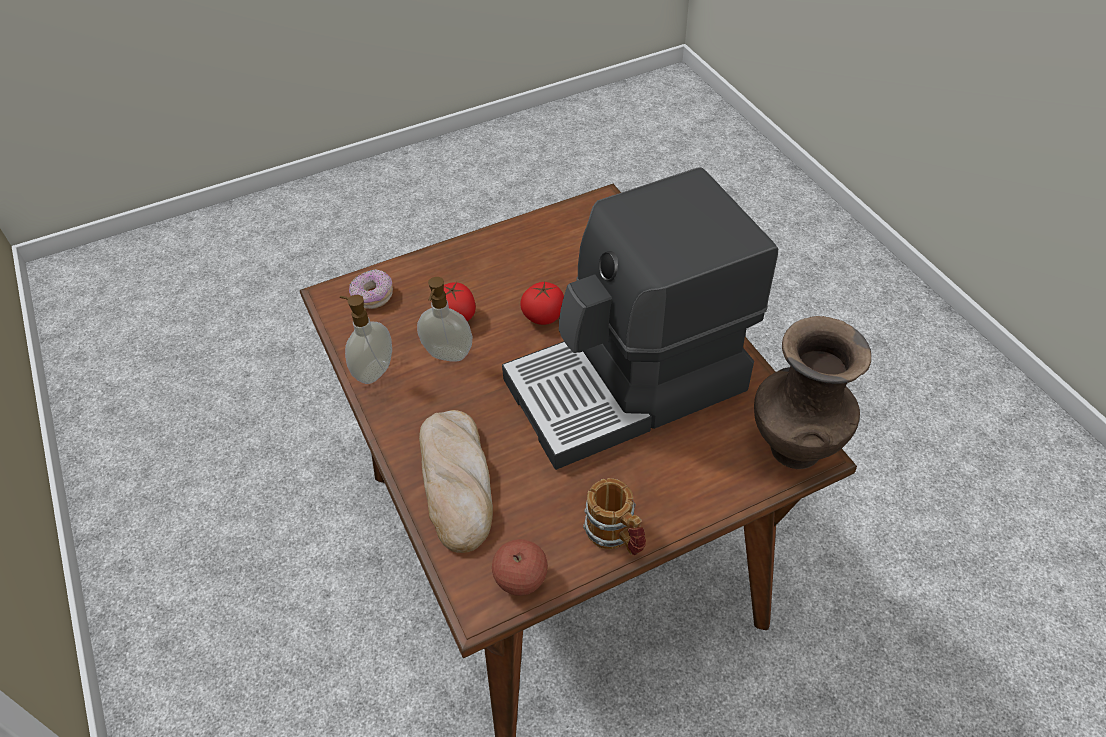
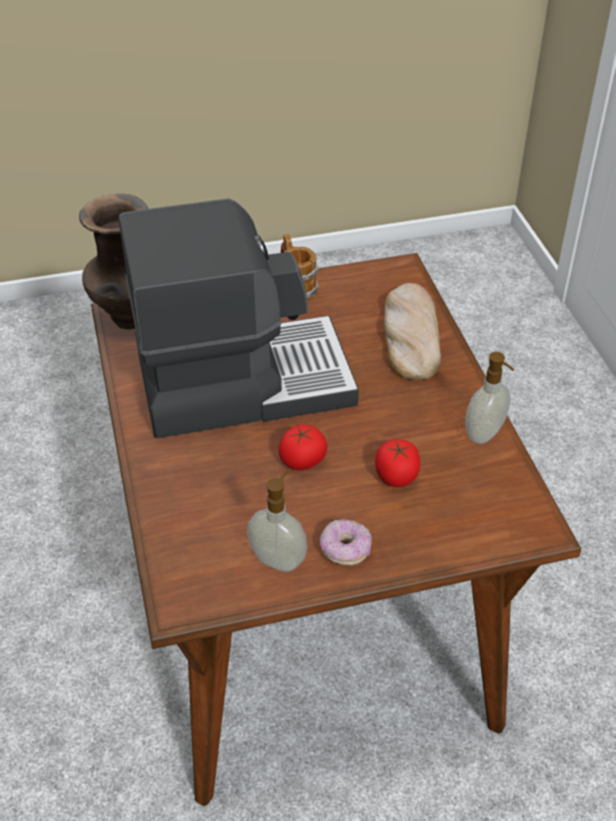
camera: 170 degrees left, 5 degrees down
(373, 296) = (490, 516): donut -> donut (345, 550)
(447, 355) = (409, 437): soap dispenser -> soap dispenser (278, 559)
(521, 580) = (371, 275): apple -> none

